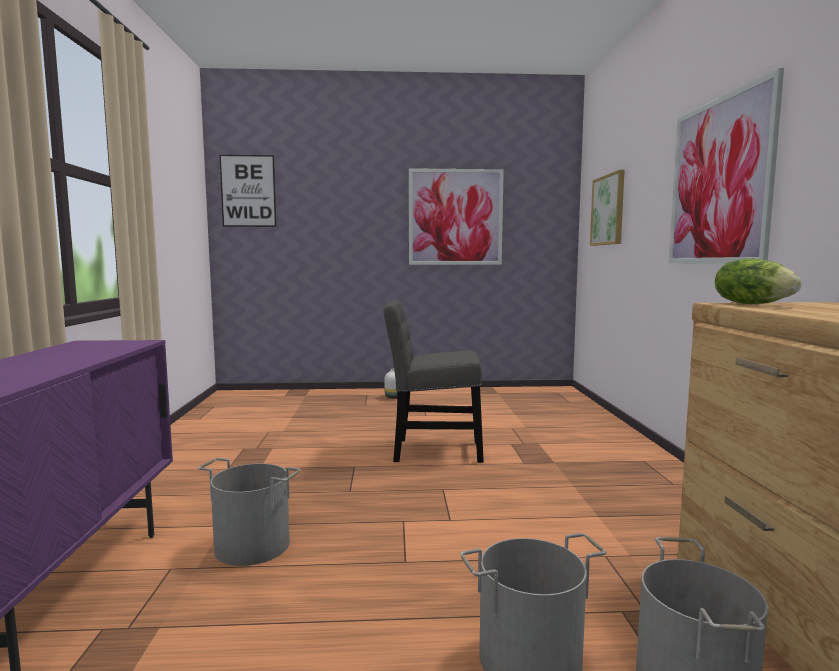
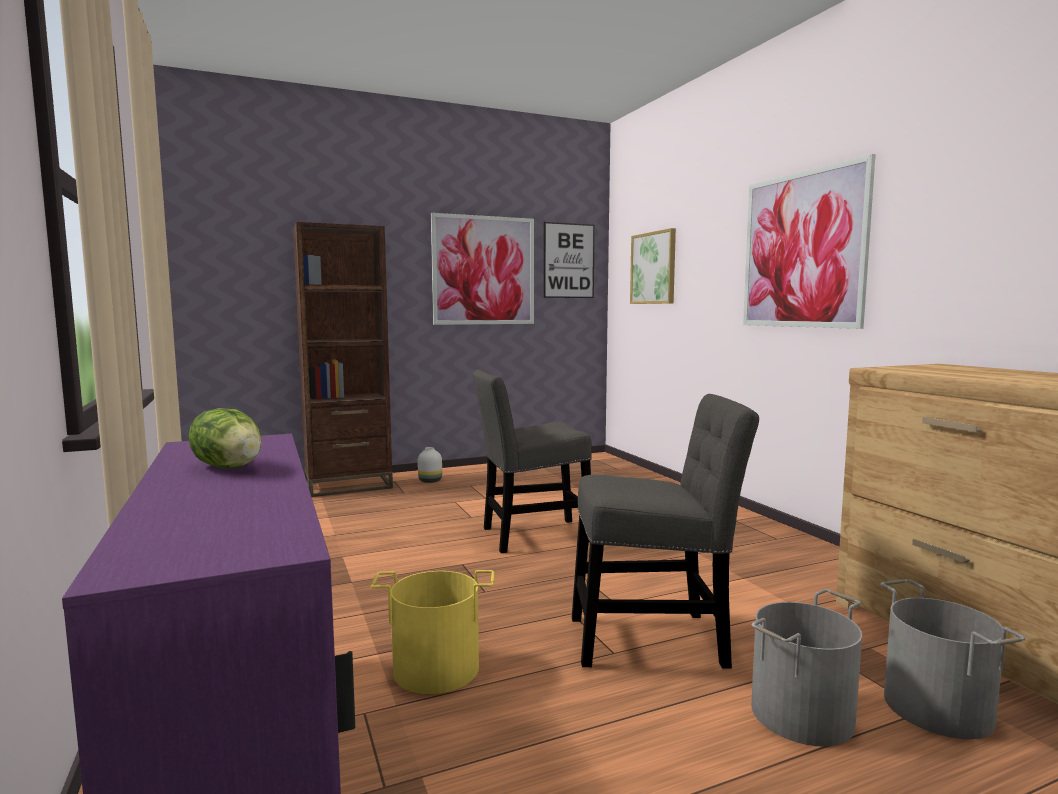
camera: 20 degrees left, 0 degrees up
(248, 191) = (227, 231): picture -> picture (569, 260)
(253, 545) = (436, 668): grey bucket -> yellow bucket
(329, 395) = (348, 485): none -> brown bookcase
(454, 558) = (655, 640): none -> grey chair
(752, 304) = (901, 368): lettuce -> lettuce (230, 467)

